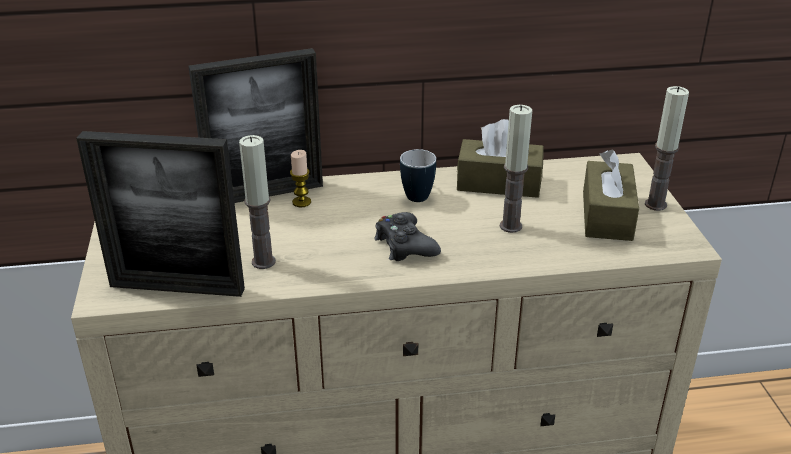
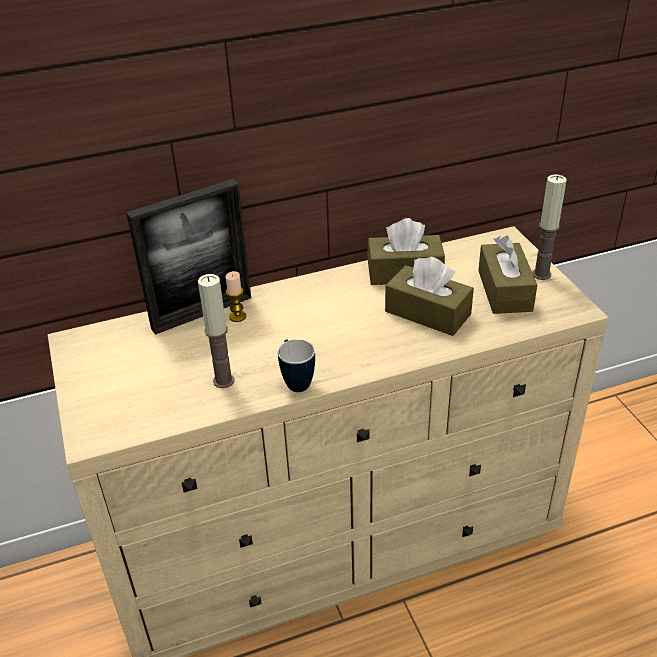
camera: 10 degrees left, 5 degrees up
(177, 287) = (154, 418): picture frame -> none
(405, 245) = (343, 345): black game controller -> none
(415, 193) = (336, 293): mug -> mug (296, 381)
(511, 226) = (427, 313): candle -> brown tissue box

